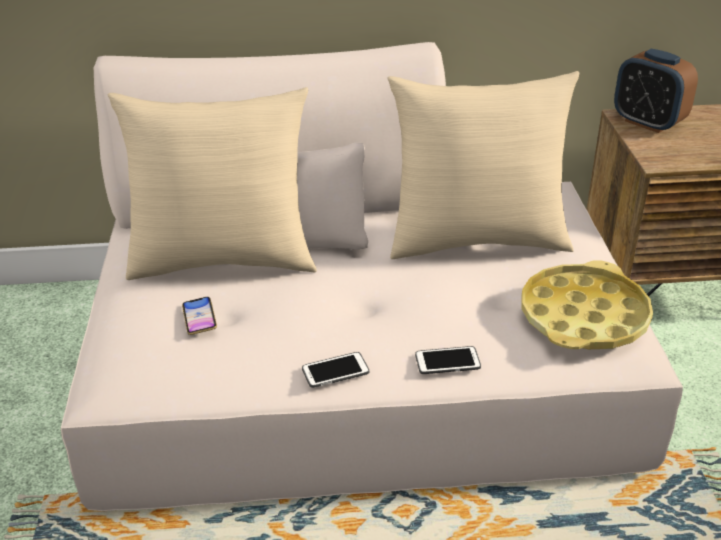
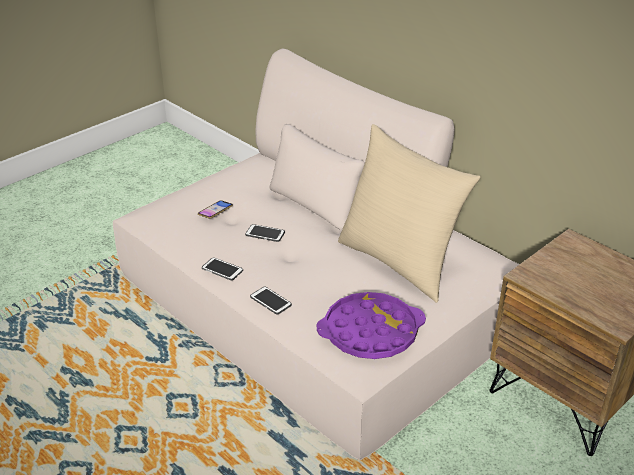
camera: 50 degrees right, 0 degrees up
(223, 259) = (269, 192): beige pillow -> none
(304, 302) = (265, 234): none -> phone
(583, 316) = (370, 332): yellow tray -> purple tray
(648, 123) = (578, 253): alarm clock -> none

